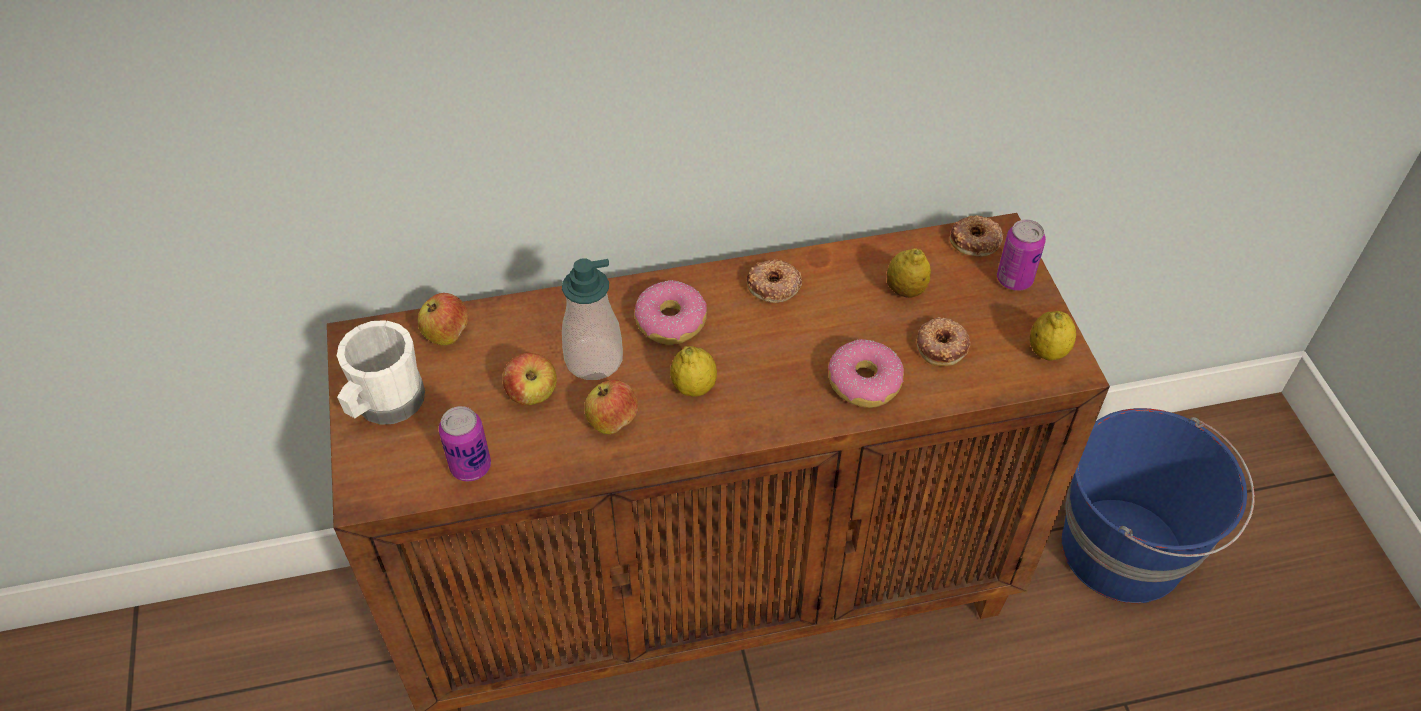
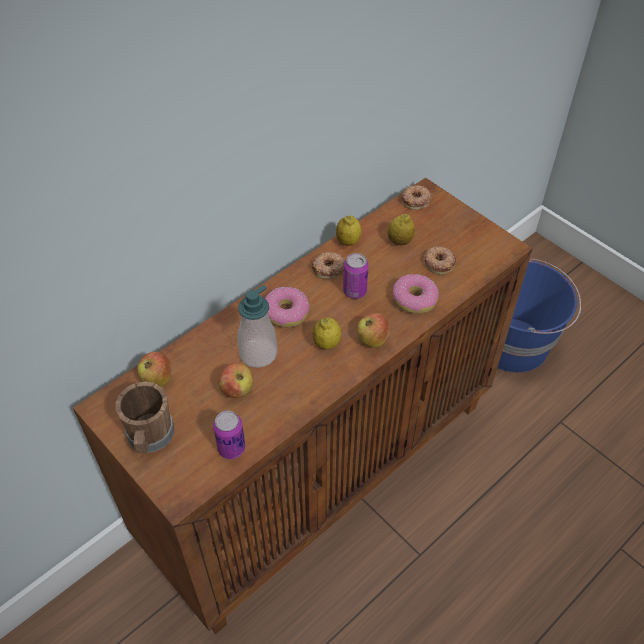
camera: 30 degrees left, 0 degrees up
(385, 404) = (150, 438): white mug -> brown mug
(612, 422) = (295, 383): apple -> apple (372, 340)
(1014, 279) = (449, 213): can -> can (354, 291)
(1047, 352) = (492, 243): lemon -> lemon (348, 241)

